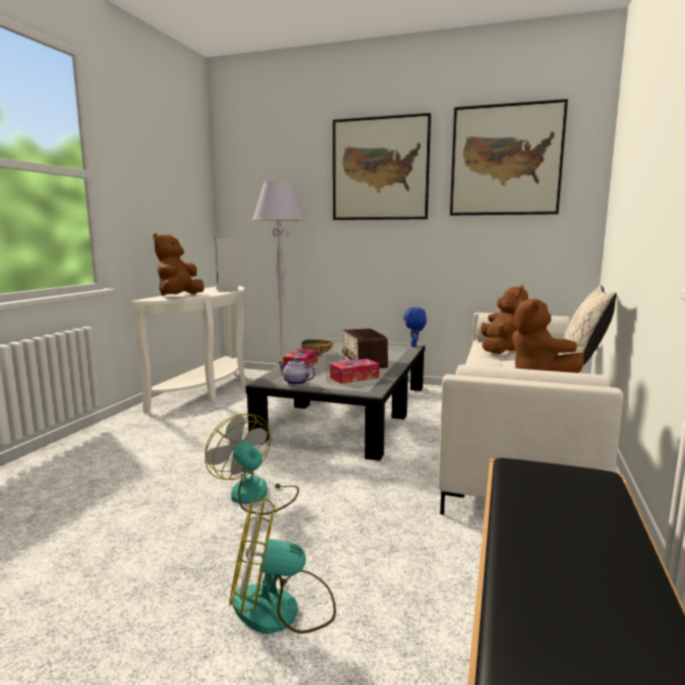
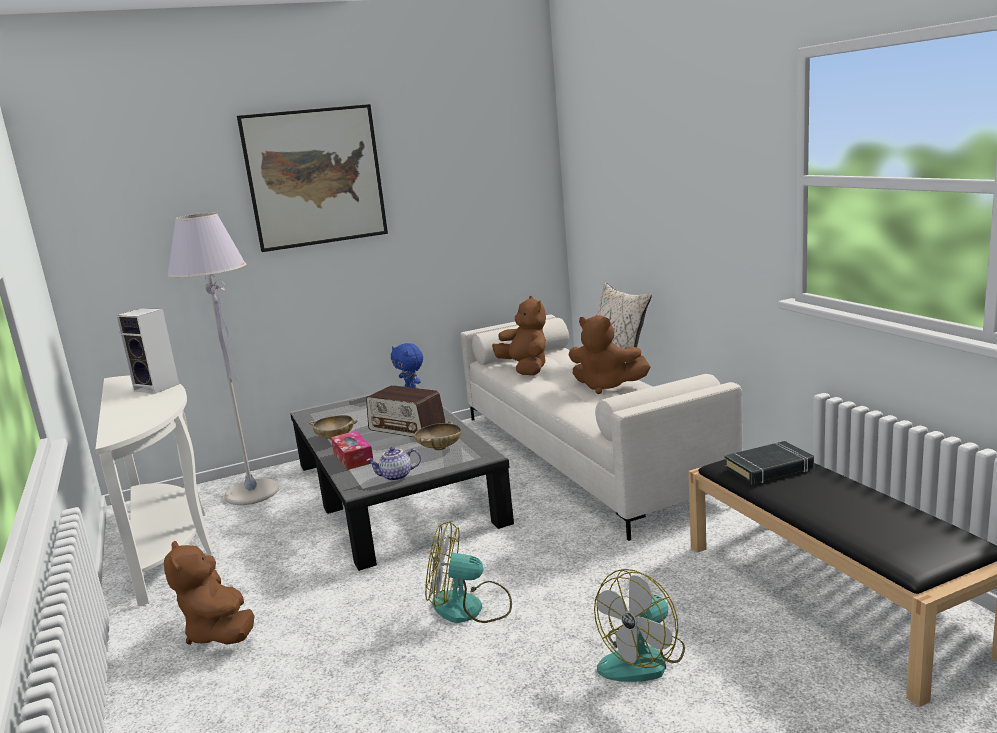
camera: 40 degrees left, 5 degrees up
(179, 296) = (136, 418): brown plush toy -> brown plush toy (220, 632)
(354, 378) = (439, 448): tissue box -> beige bowl
(505, 160) = (461, 156): picture -> none
(558, 486) = (769, 469): none -> black book

